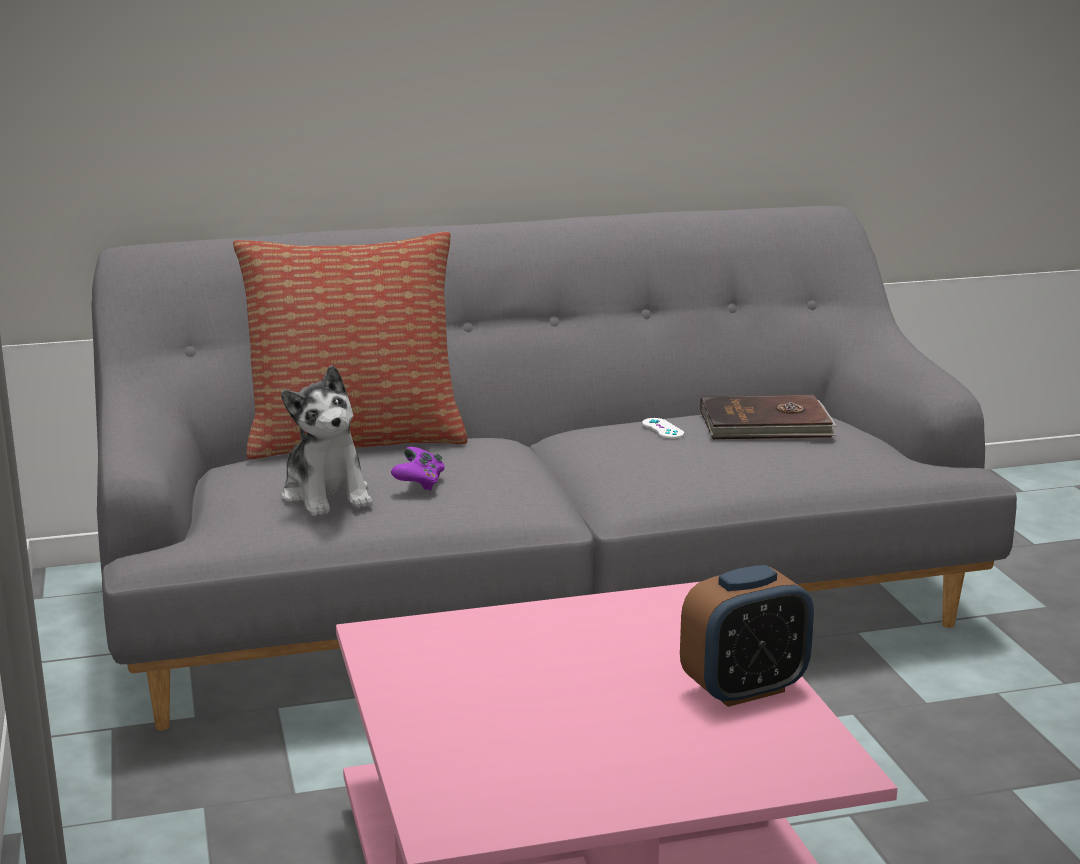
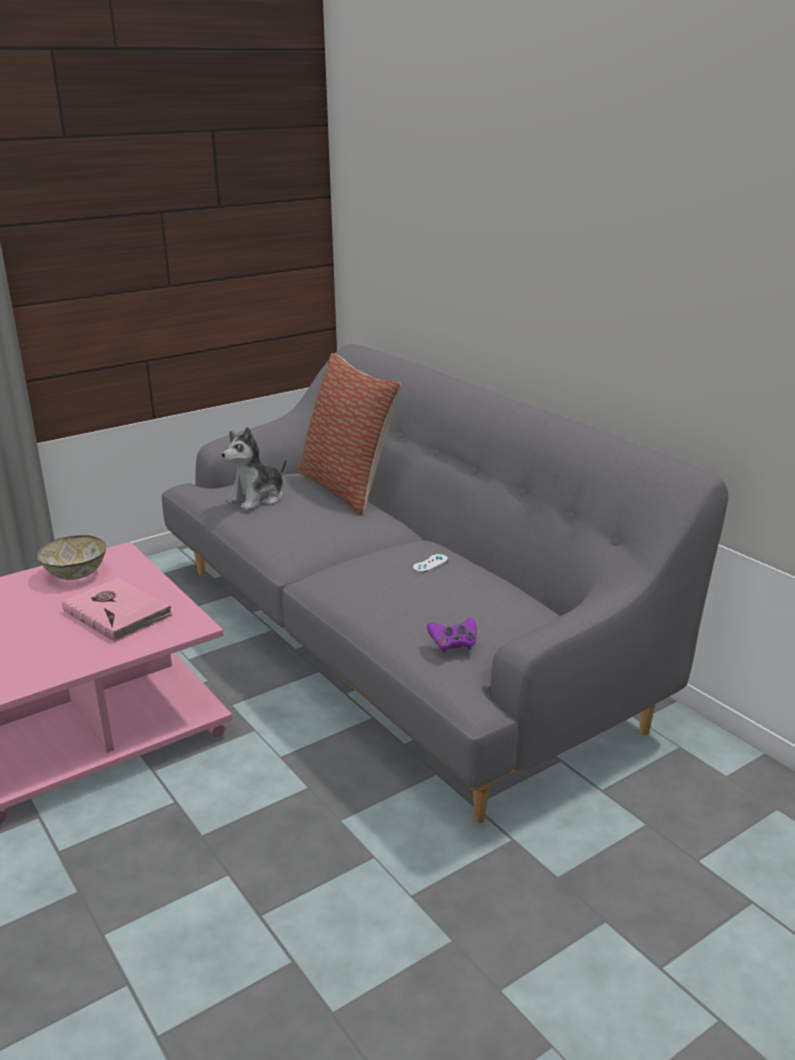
camera: 70 degrees right, 5 degrees up
(419, 483) = (285, 515): purple game controller -> purple game controller (453, 645)
(438, 676) = (76, 575): none -> bowl
(615, 646) = (118, 612): none -> pink book
(744, 689) = (71, 657): alarm clock -> none
(766, 425) = (469, 596): brown book -> none

